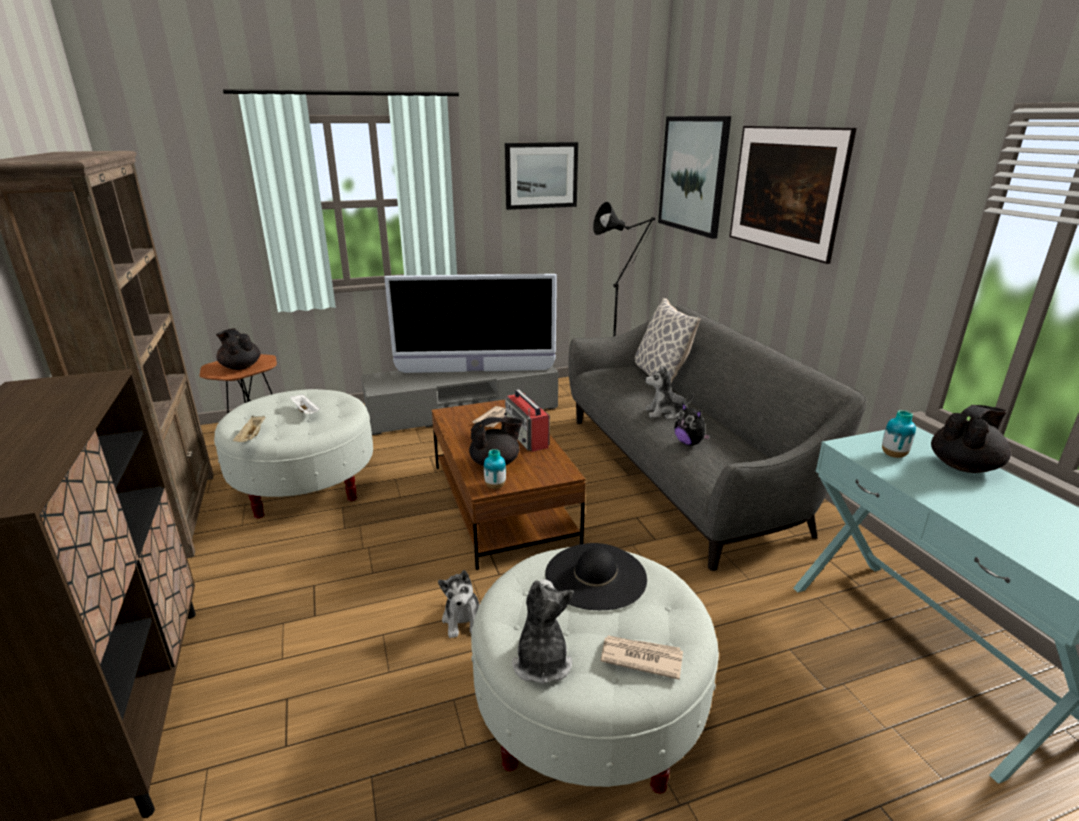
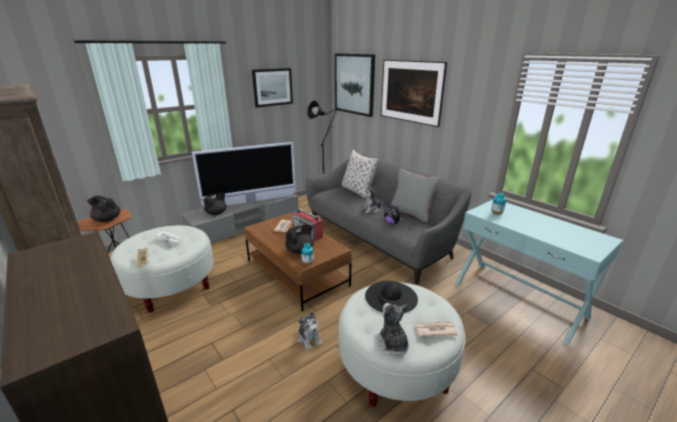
camera: 20 degrees left, 0 degrees up
(739, 432) = (411, 214): none -> grey pillow
(964, 466) = (525, 213): black teapot -> black teapot (216, 213)

